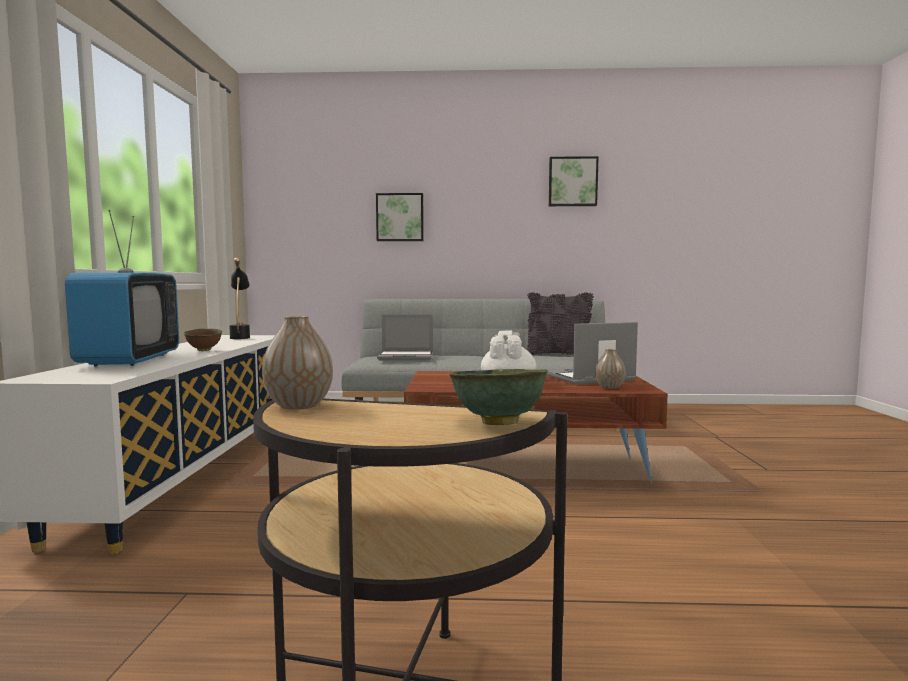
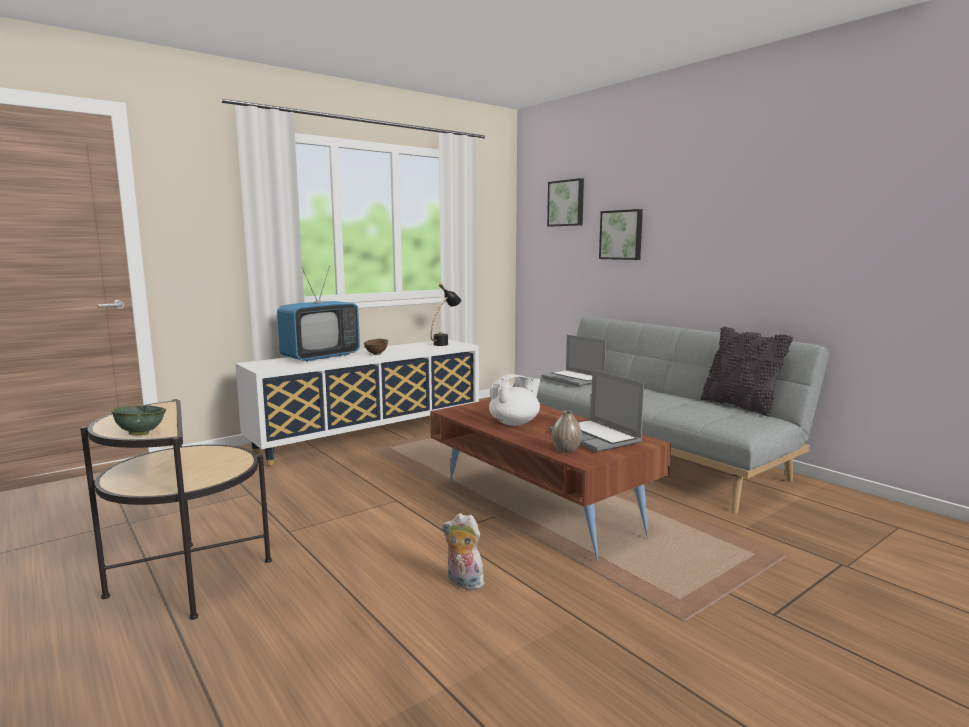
camera: 50 degrees right, 5 degrees up
(299, 406) = (157, 406): vase -> none
(572, 182) = (806, 185): picture -> picture (566, 203)
(589, 378) = (596, 437): laptop -> laptop turned 150 degrees counterclockwise
(636, 540) = (463, 583): none -> plush toy

